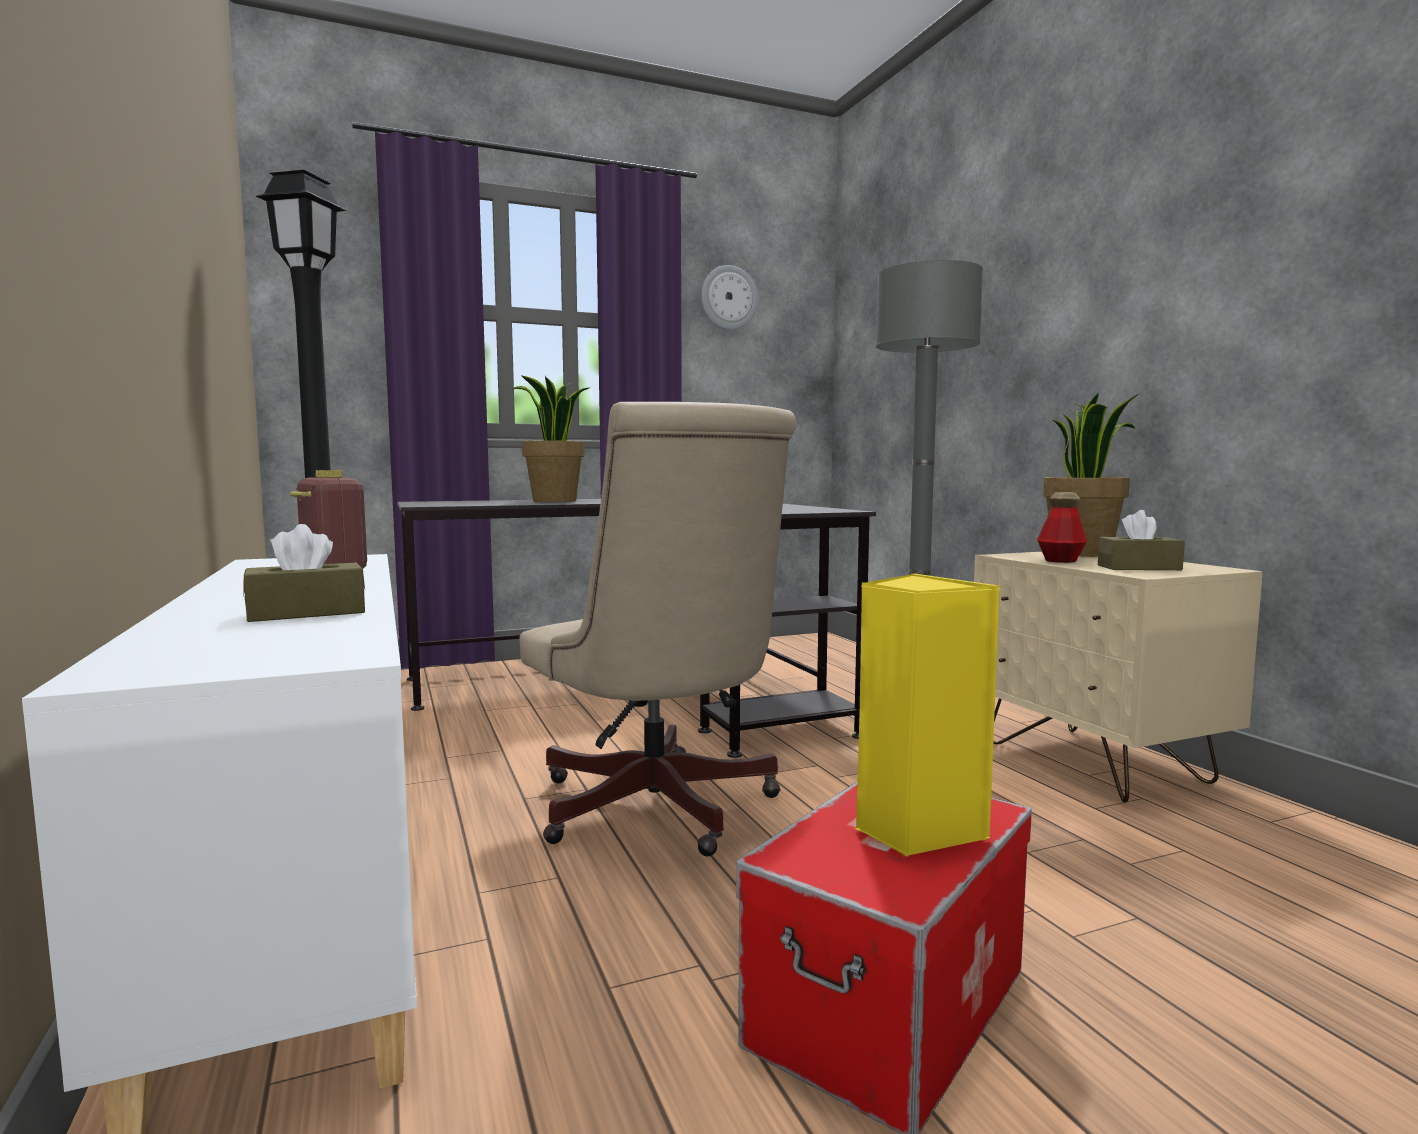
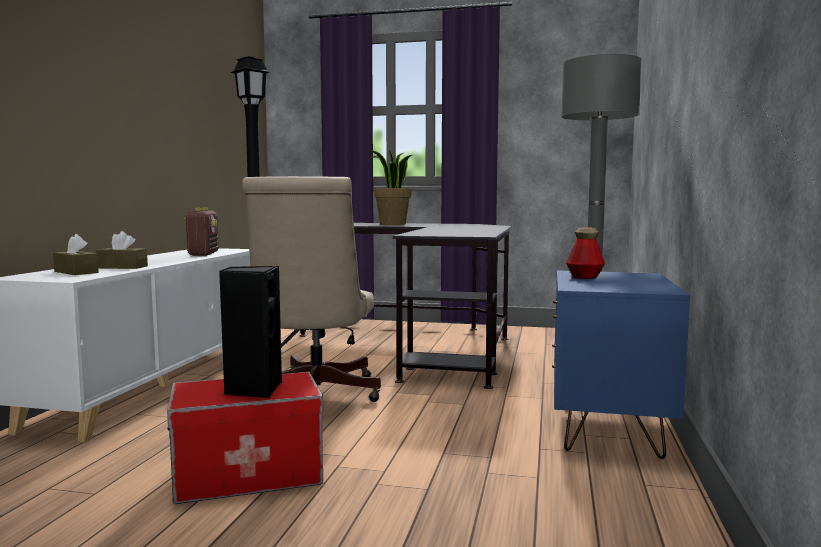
camera: 35 degrees right, 0 degrees up
(729, 297) = (543, 83): wall clock -> none
(915, 830) = (253, 389): yellow speaker -> black speaker
(1082, 553) = (638, 275): potted plant -> none
(1095, 762) = (608, 431): beige nightstand -> blue nightstand
(1139, 567) = (606, 285): brown tissue box -> brown tissue box (76, 272)

